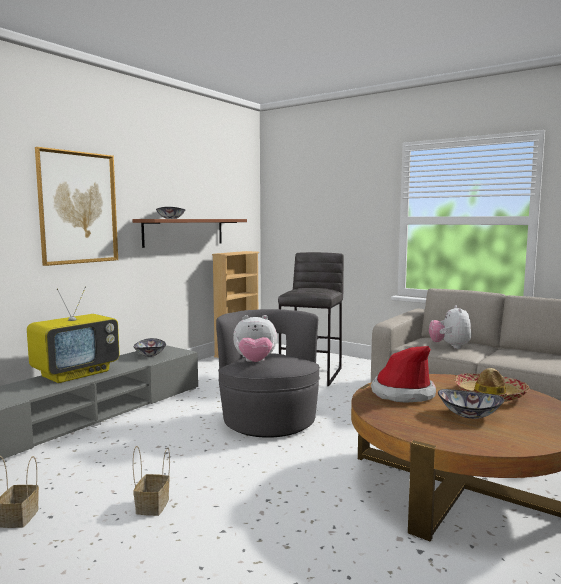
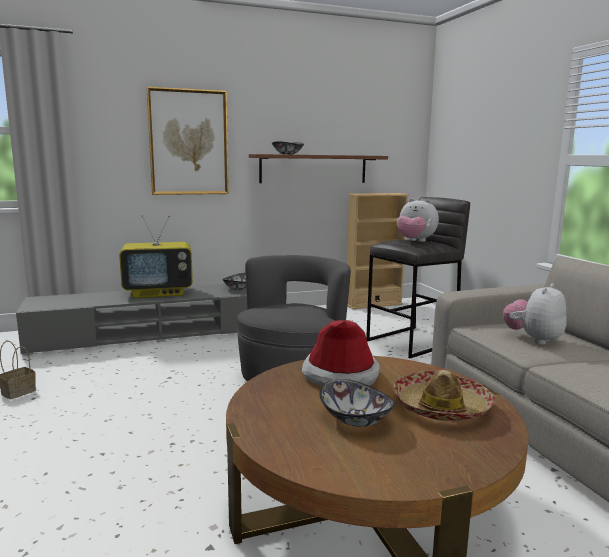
camera: 35 degrees right, 5 degrees up
(153, 506) = (93, 415): basket -> none
(255, 362) = (266, 310): plush toy -> plush toy (415, 241)

